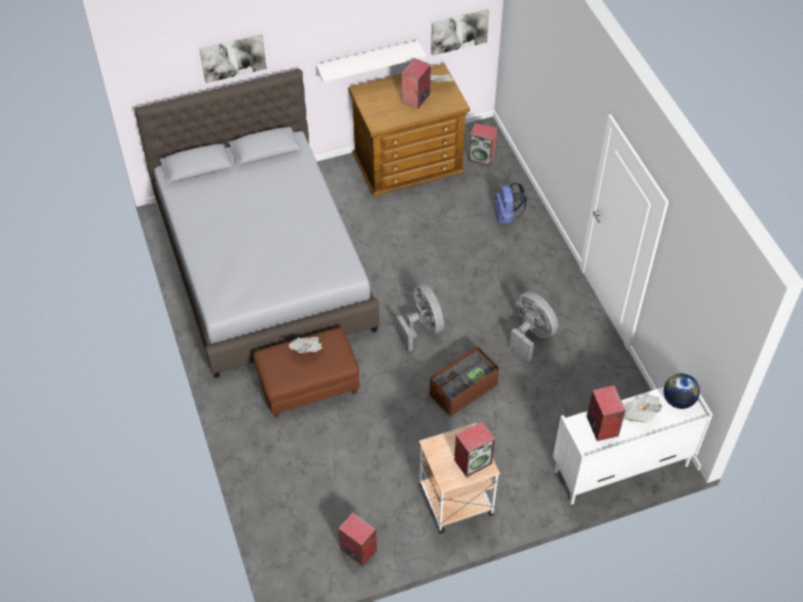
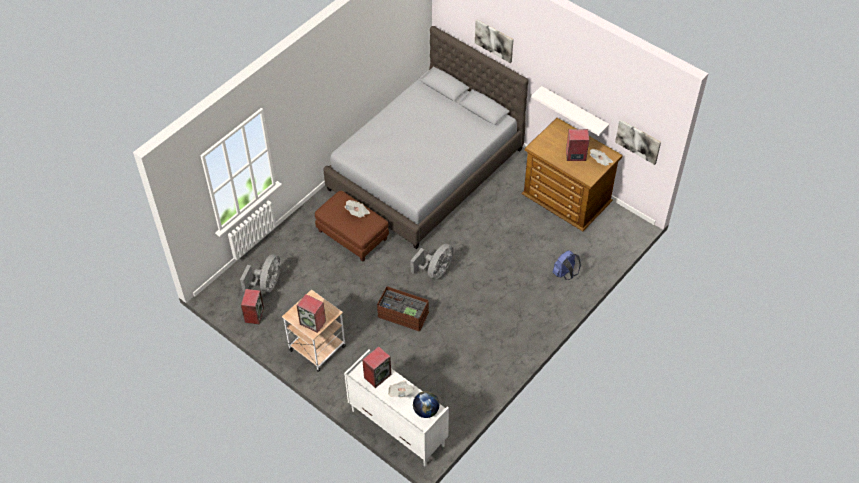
camera: 60 degrees right, 0 degrees up
(482, 157) = (608, 236): speaker -> none
(530, 335) = (471, 332): grey fan -> grey fan (267, 284)

